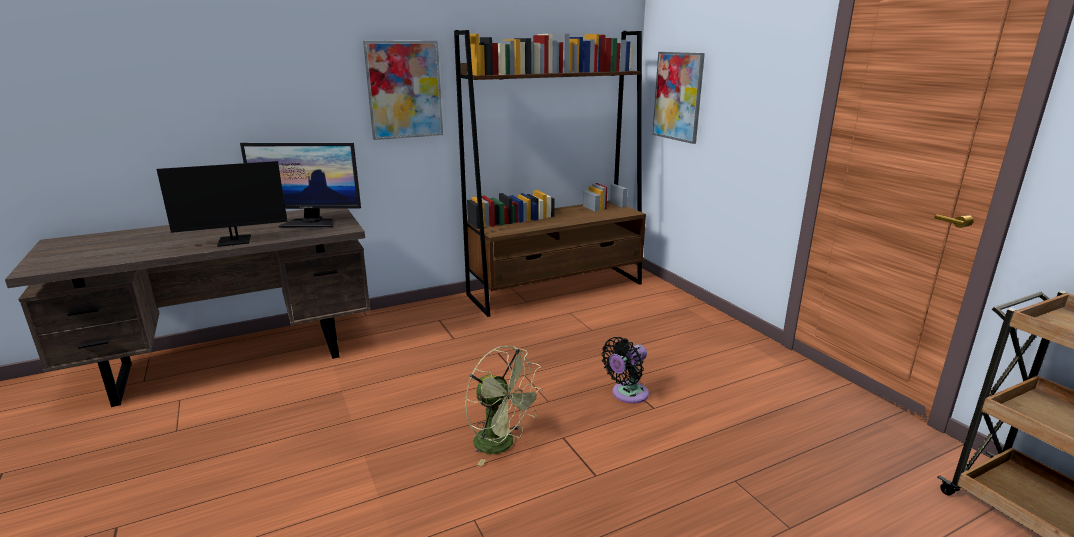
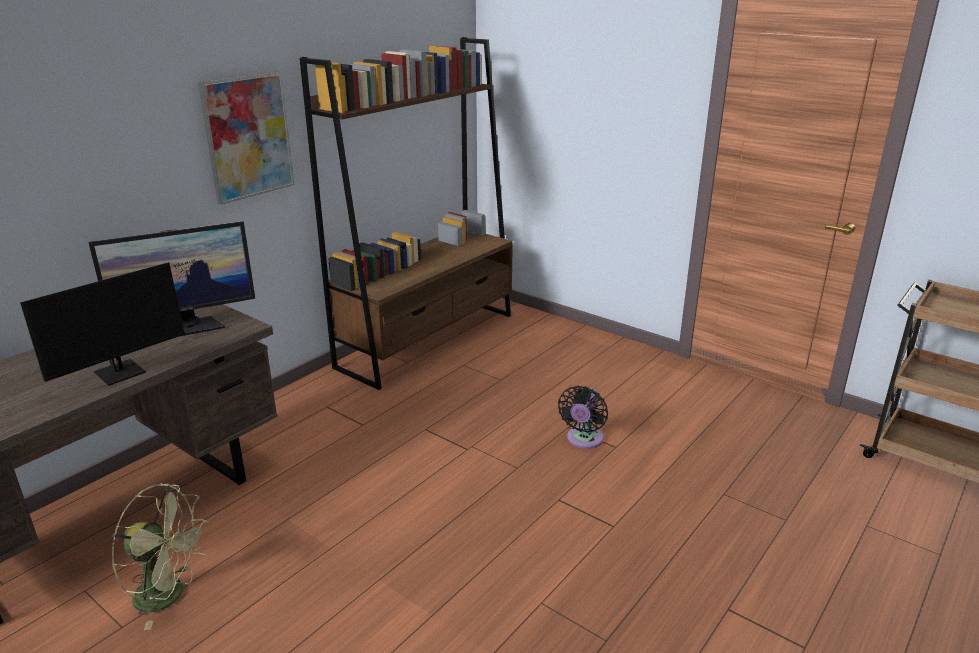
camera: 25 degrees left, 5 degrees up
(502, 445) = (508, 524): green fan -> green fan (170, 595)
(678, 96) = (532, 110): picture -> none

